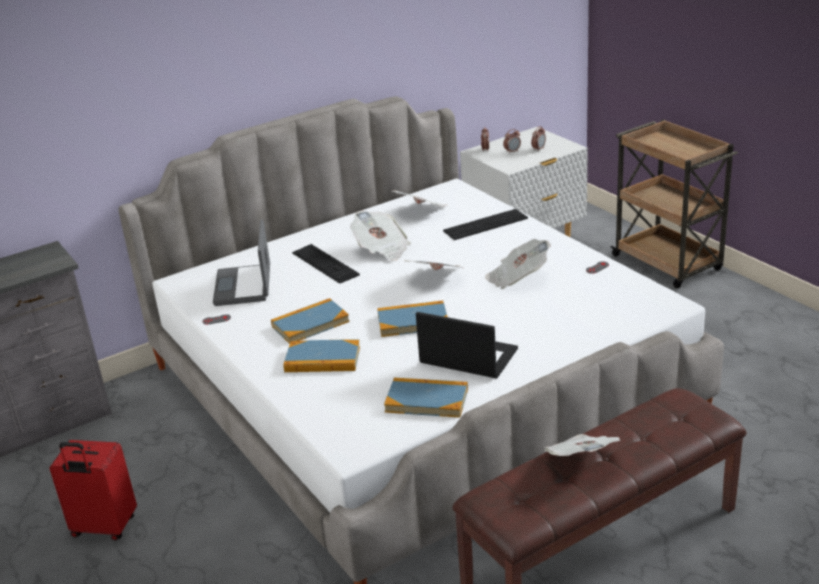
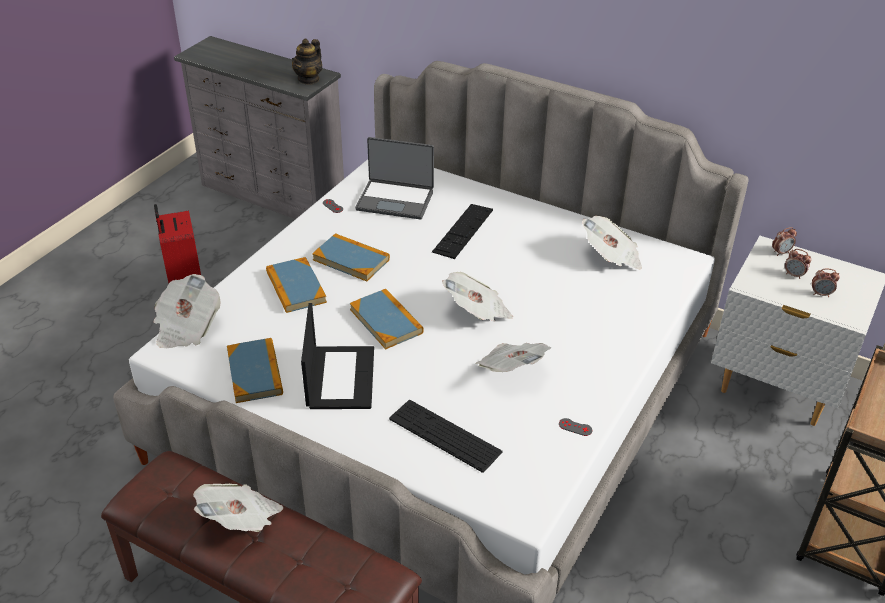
camera: 60 degrees right, 10 degrees up
(45, 258) = (309, 79): none -> teapot
(244, 286) = (395, 200): laptop -> laptop turned 135 degrees counterclockwise
(382, 249) = (513, 256): newspaper -> newspaper (186, 327)
(485, 224) = (617, 311): keyboard -> keyboard (444, 435)

